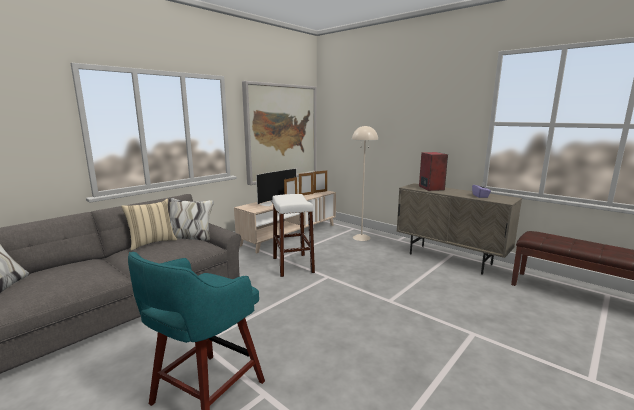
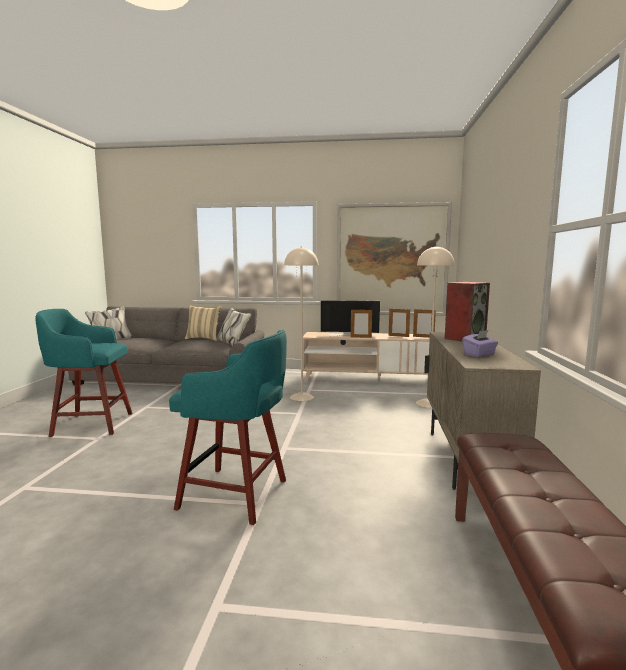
camera: 55 degrees right, 5 degrees down
(293, 265) = (302, 397): white stool -> beige floor lamp
(456, 339) = (237, 495): none -> turquoise stool

